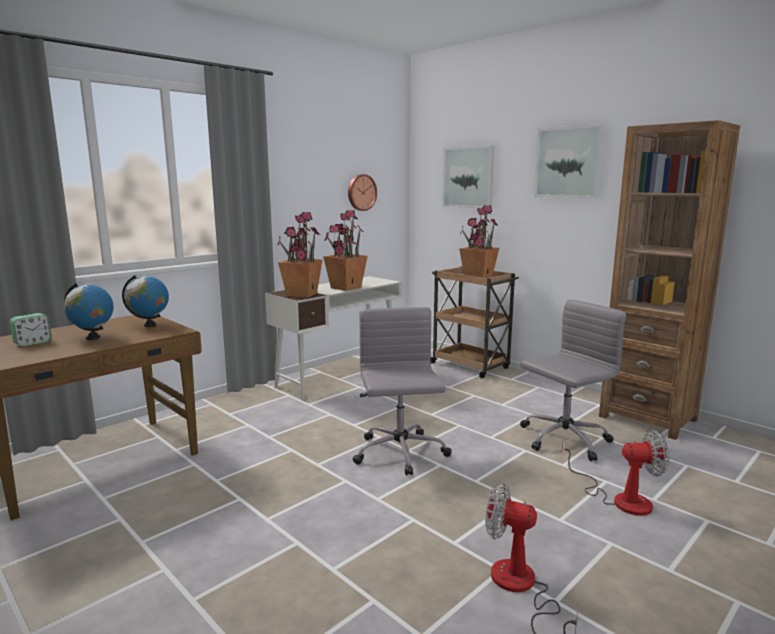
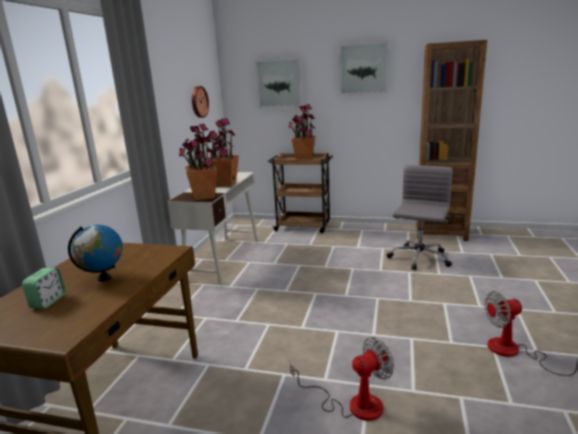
camera: 30 degrees left, 5 degrees up
(150, 325) = (132, 252): globe -> none
(400, 453) = (344, 299): grey office chair -> none
(620, 498) = (488, 283): fan -> fan (353, 404)

